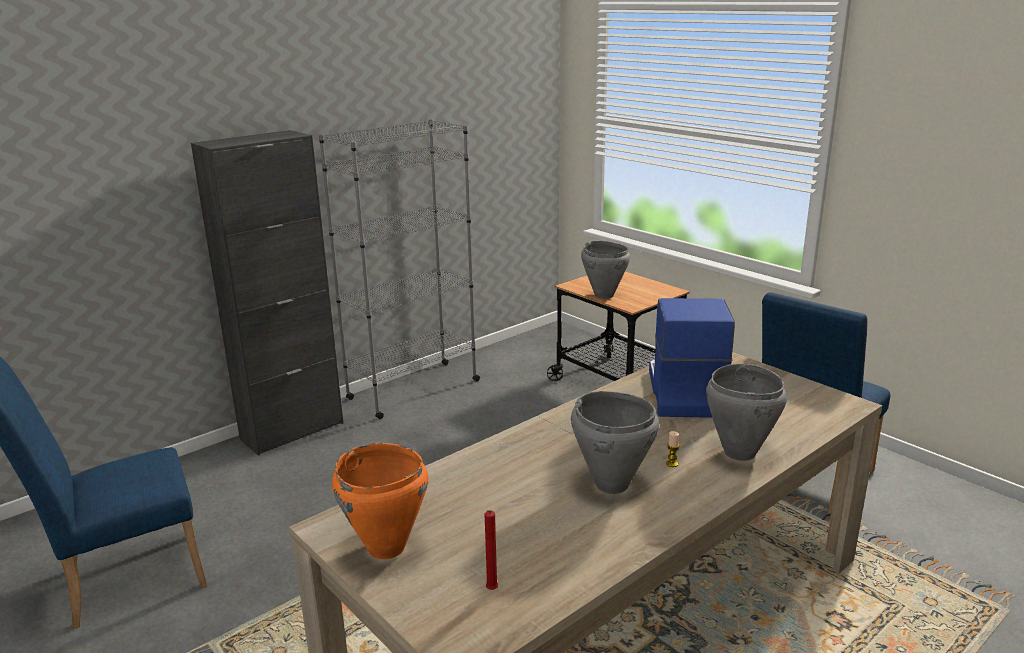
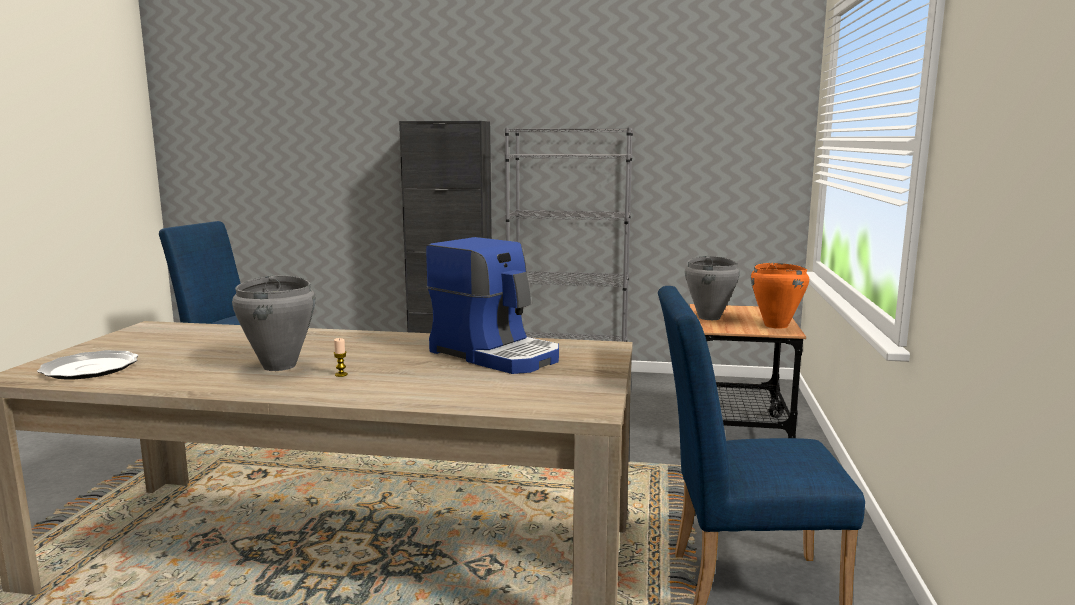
camera: 50 degrees right, 10 degrees down
(386, 548) = (131, 340): orange cooking pot -> orange cooking pot (775, 325)
(491, 591) = (90, 368): red candle -> plate
(683, 392) = (496, 354): coffee machine -> coffee machine turned 75 degrees clockwise
(739, 453) = (395, 389): grey cooking pot -> none

